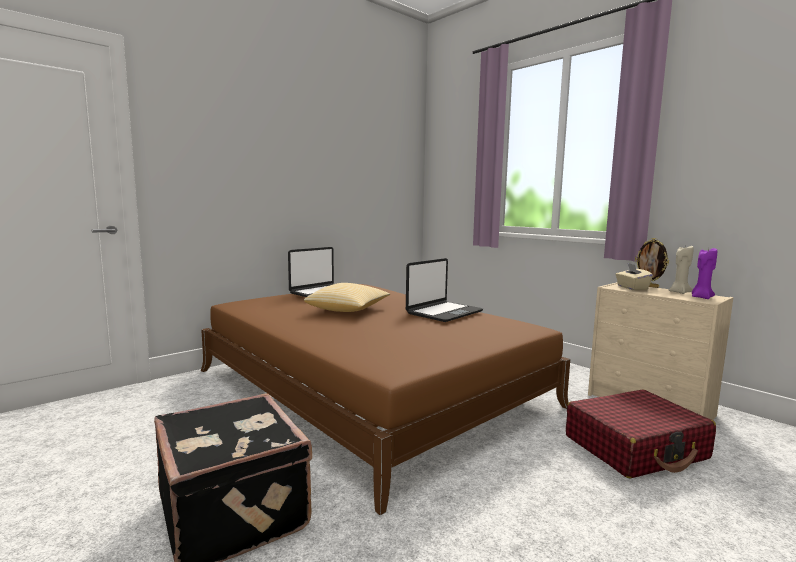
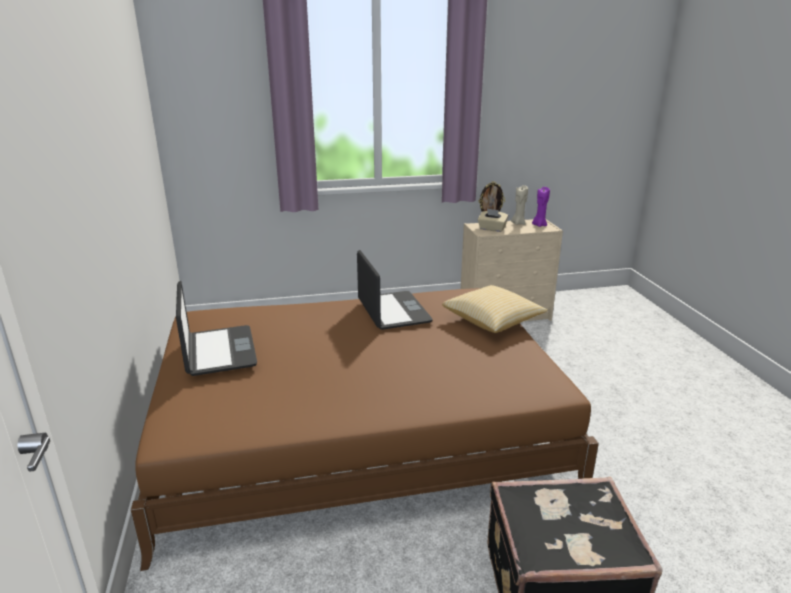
camera: 60 degrees left, 15 degrees up
(348, 310) = (328, 358): pillow -> pillow (493, 321)
(636, 448) = (557, 351): red suitcase -> none

